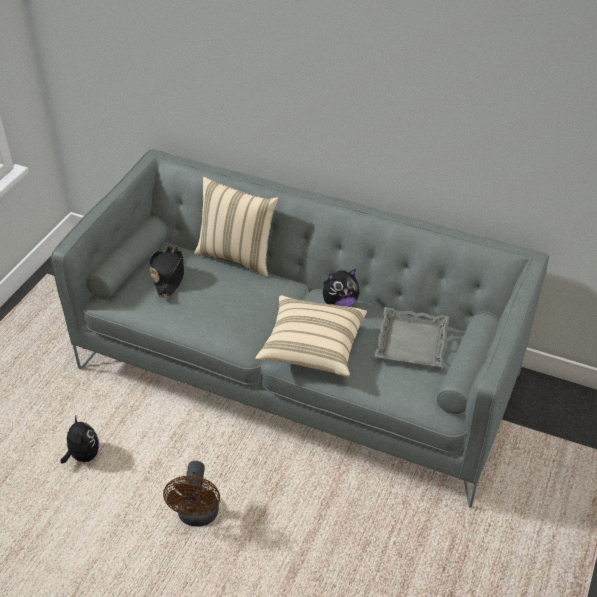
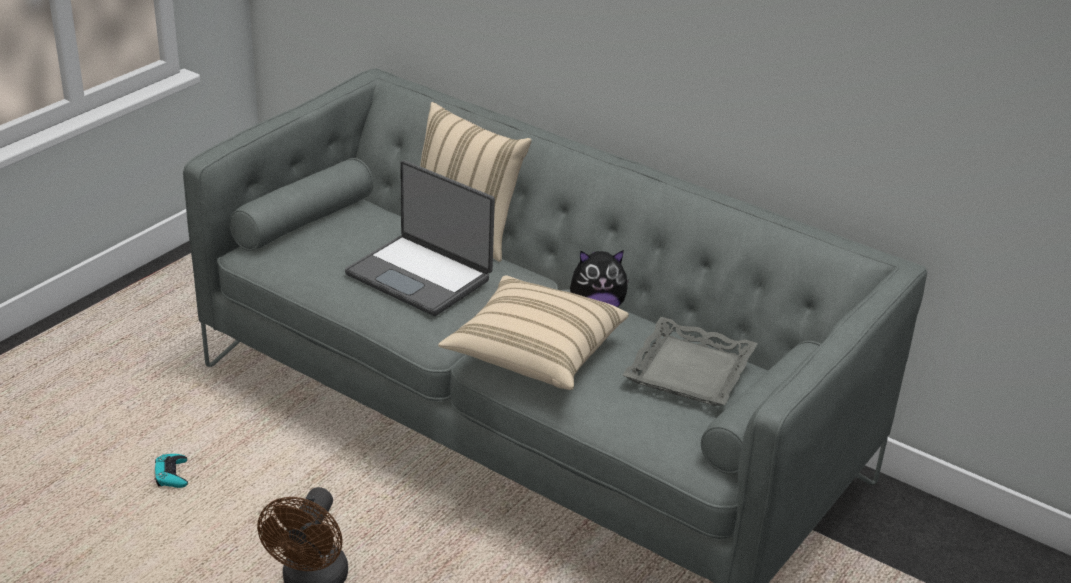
camera: 10 degrees right, 10 degrees down
(83, 455) = (172, 475): plush toy -> turquoise game controller
(168, 275) = (354, 236): black hat -> none
(222, 300) = (420, 276): none -> laptop

